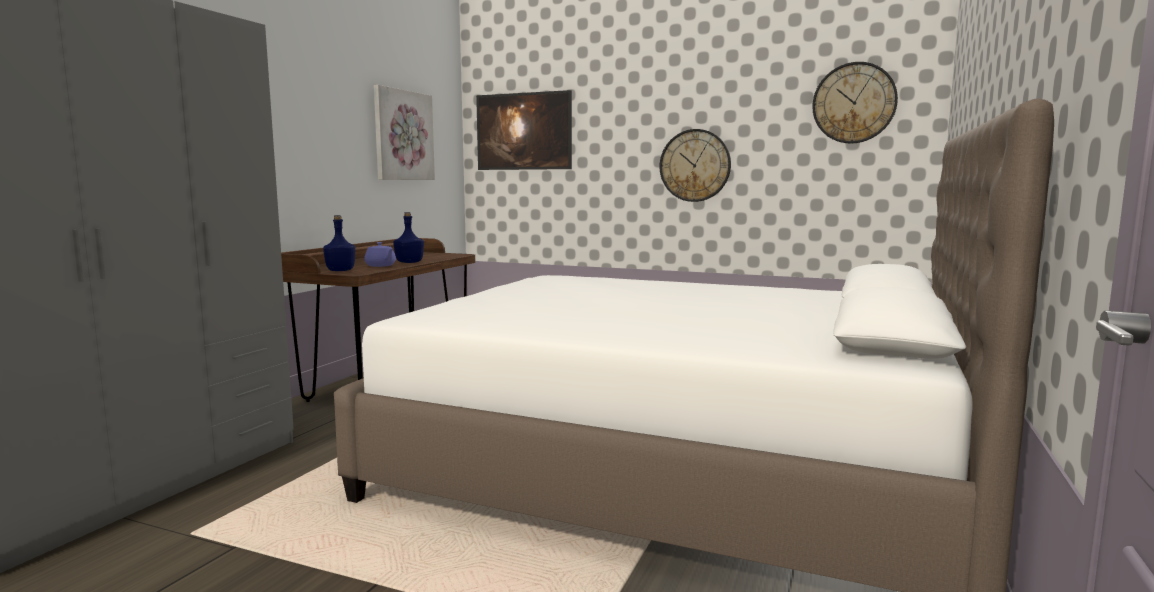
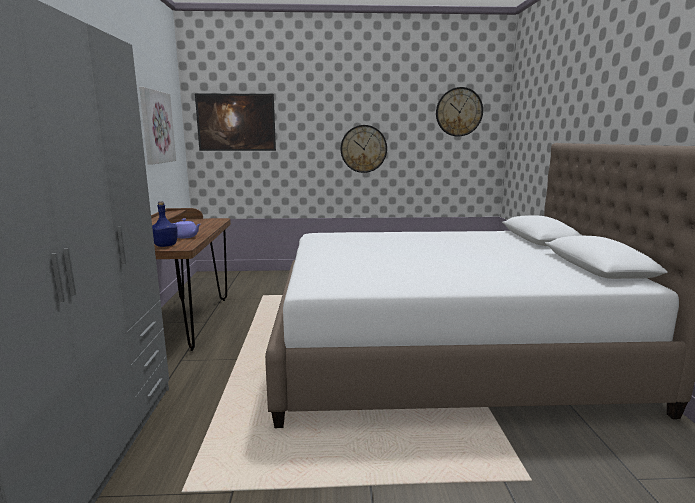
camera: 25 degrees left, 5 degrees up
(410, 262) = (201, 231): blue bottle -> none

